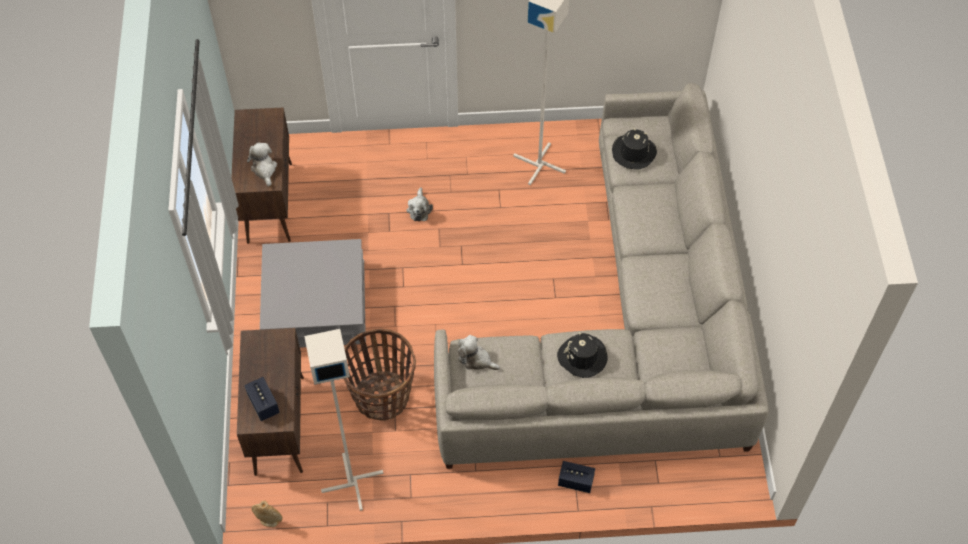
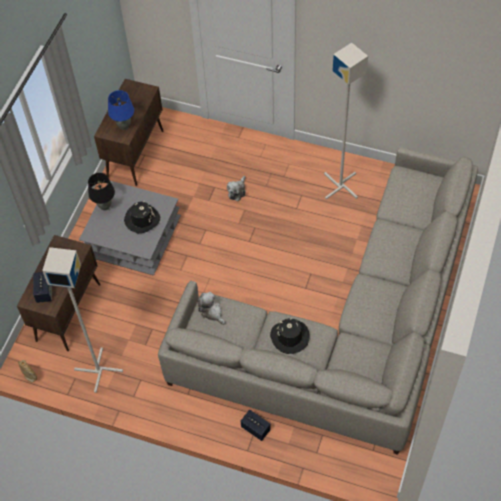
camera: 25 degrees right, 0 degrees up
(264, 169) = (124, 126): plush toy -> blue table lamp
(274, 278) = (105, 206): none -> black table lamp
(382, 396) = (147, 316): basket -> none
(633, 152) = (403, 197): black hat -> black hat (142, 219)

